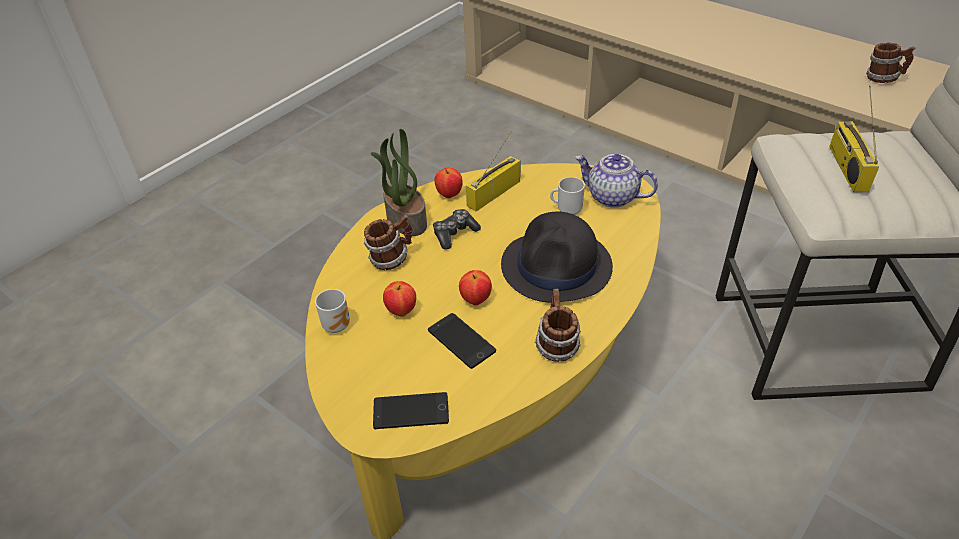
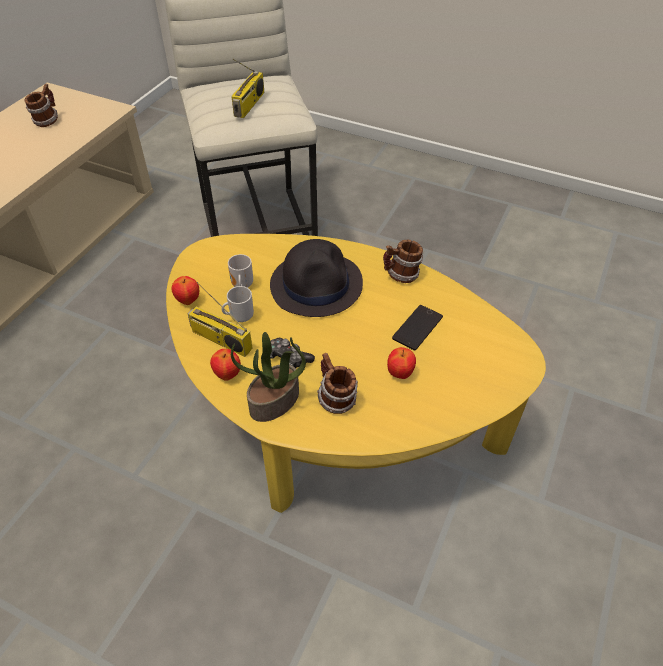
camera: 105 degrees left, 5 degrees up
(338, 324) = (432, 415): mug -> mug (240, 317)
(411, 411) = (496, 343): phone -> none
(476, 300) = (370, 327): apple -> apple (188, 301)
(612, 197) = (218, 261): teapot -> none
(846, 167) = (249, 105): radio -> radio turned 60 degrees counterclockwise

